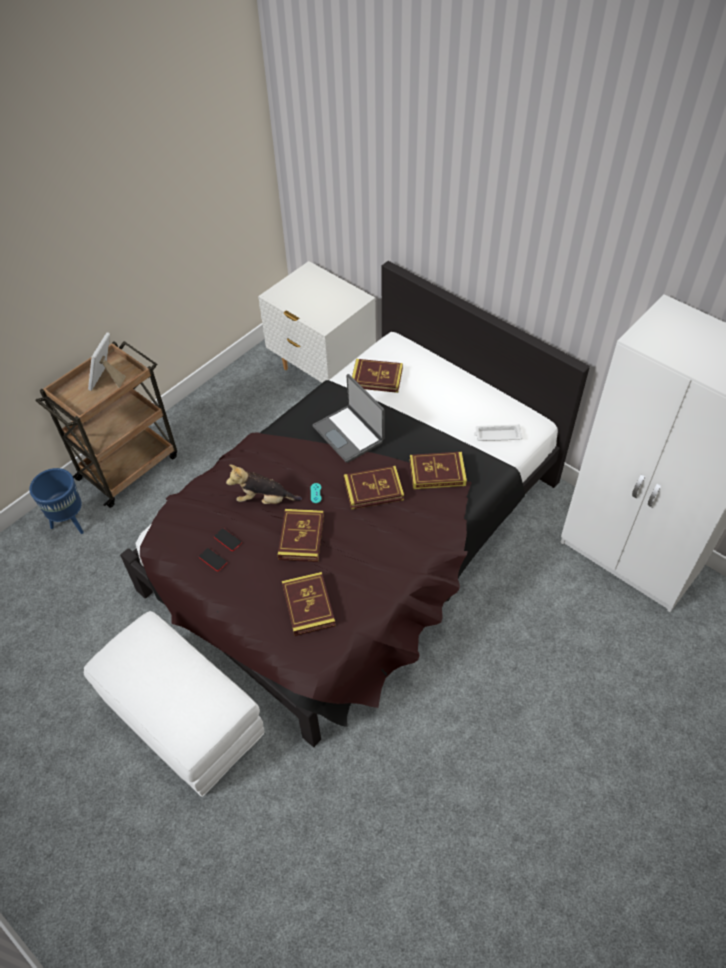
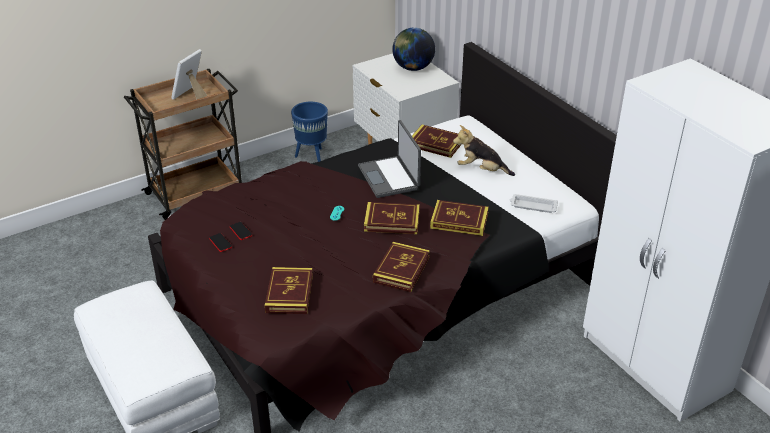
camera: 15 degrees right, 15 degrees down
(70, 522) = (125, 223): blue planter -> blue planter (311, 156)
(264, 500) = (288, 209): plush toy -> plush toy (481, 170)
(301, 537) = (308, 242): book -> book (401, 270)
(321, 288) = (413, 68): none -> globe

